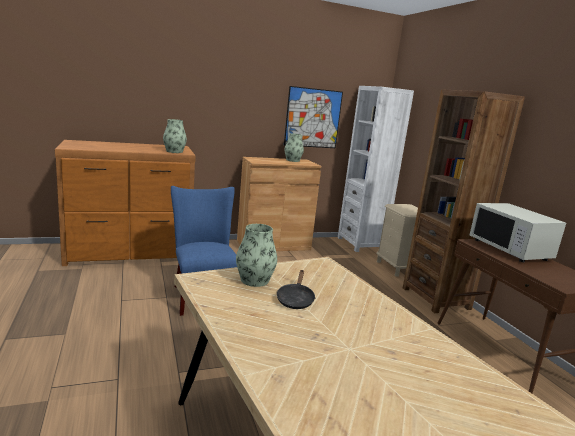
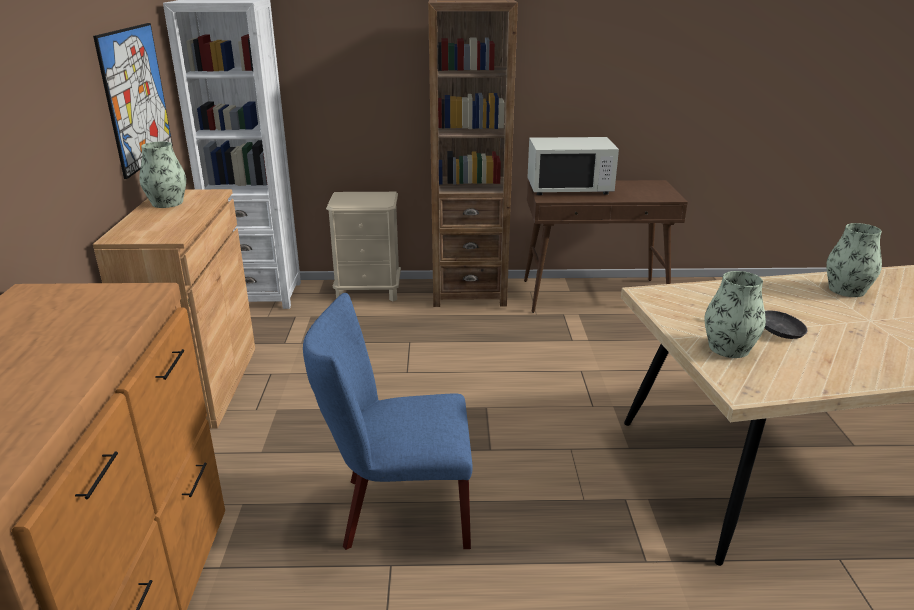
camera: 70 degrees left, 10 degrees up
(174, 151) = (119, 304): vase -> vase (846, 290)

